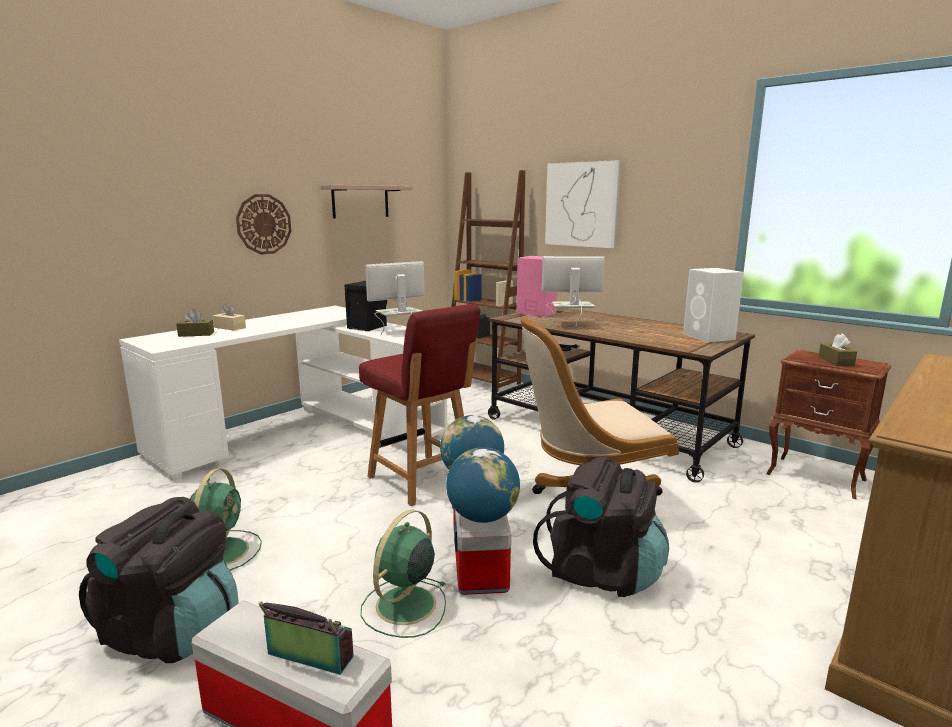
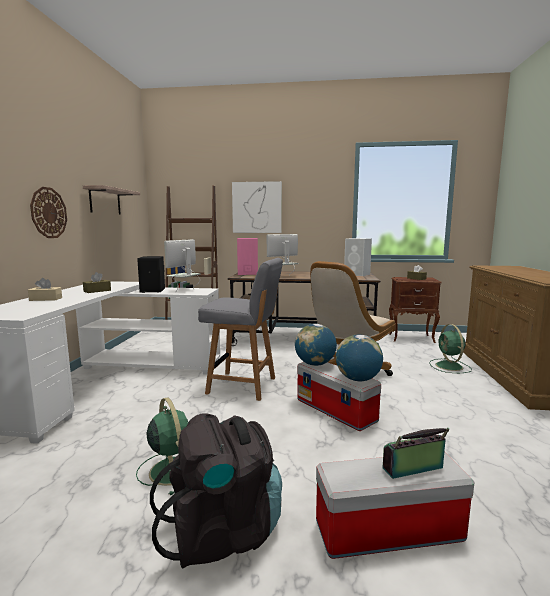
camera: 35 degrees left, 5 degrees down
(196, 334) = (26, 306): brown tissue box -> brown tissue box (97, 291)
(404, 606) = (342, 449): green fan -> green fan (449, 366)
(422, 480) = (243, 386): red chair -> grey chair
(601, 572) = (400, 398): black backpack -> none

